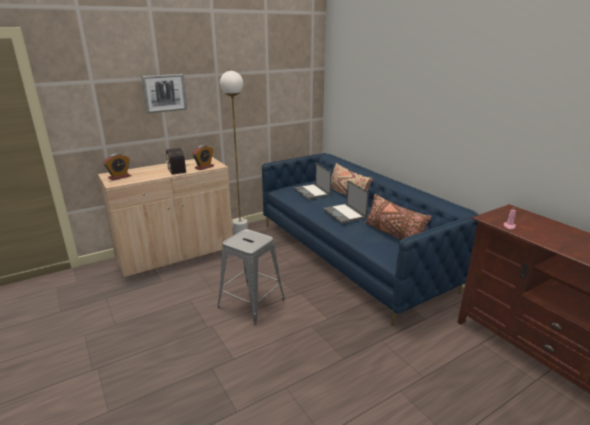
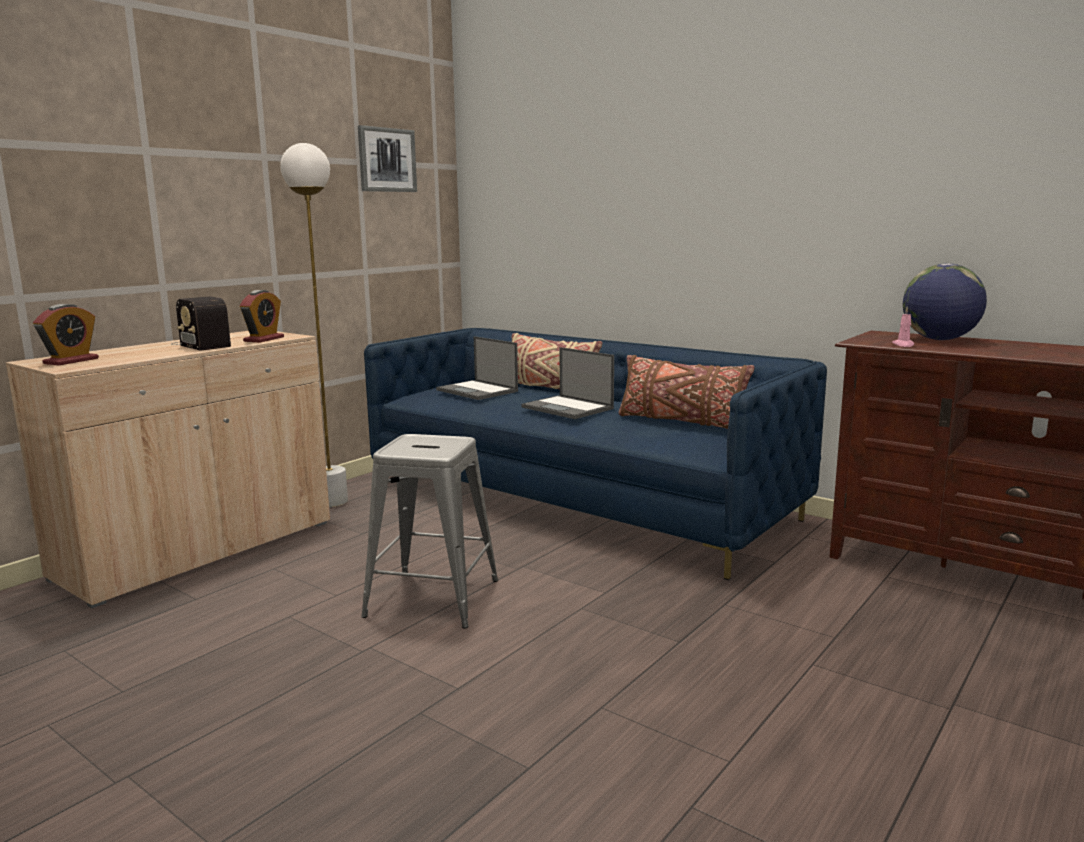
camera: 20 degrees left, 10 degrees down
(164, 93) = (159, 184): picture -> picture (386, 160)
(539, 223) = (939, 339): none -> globe

